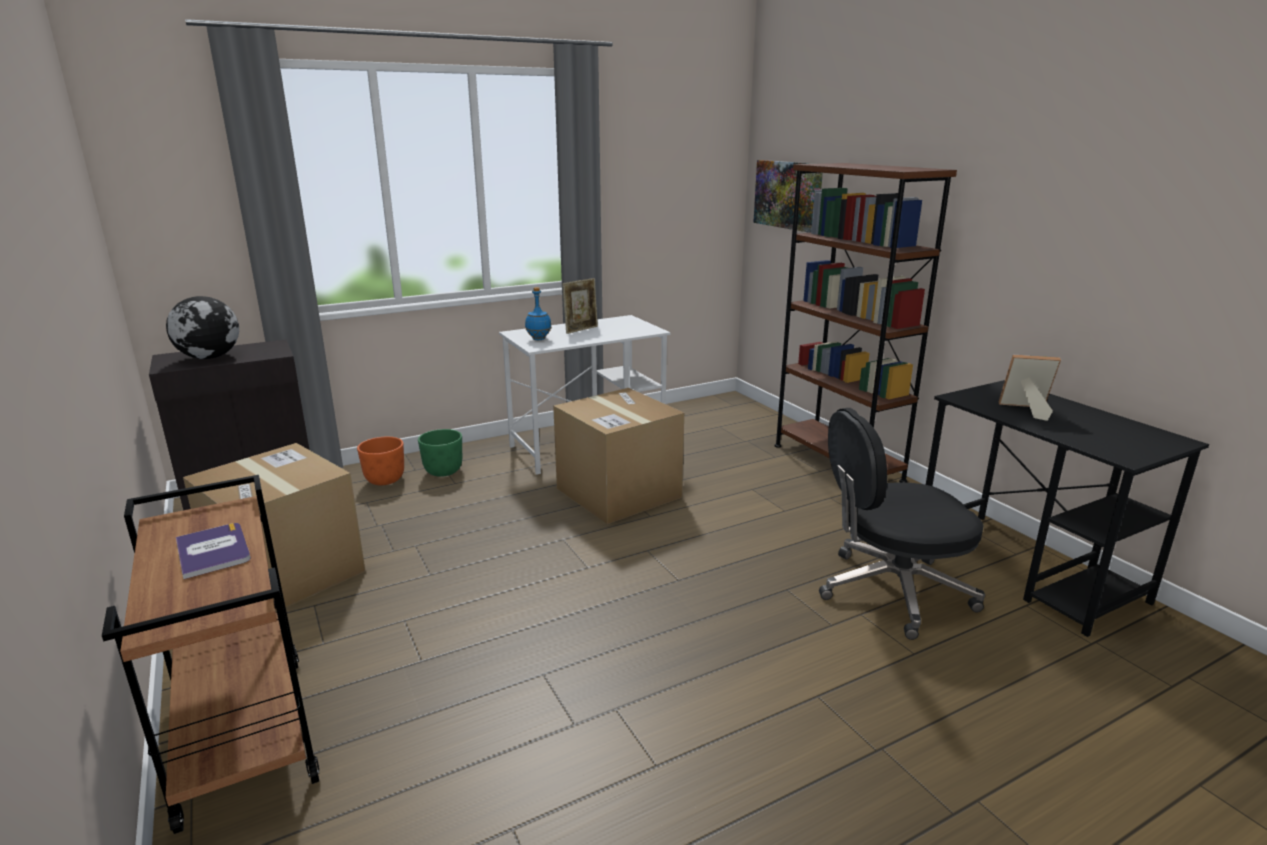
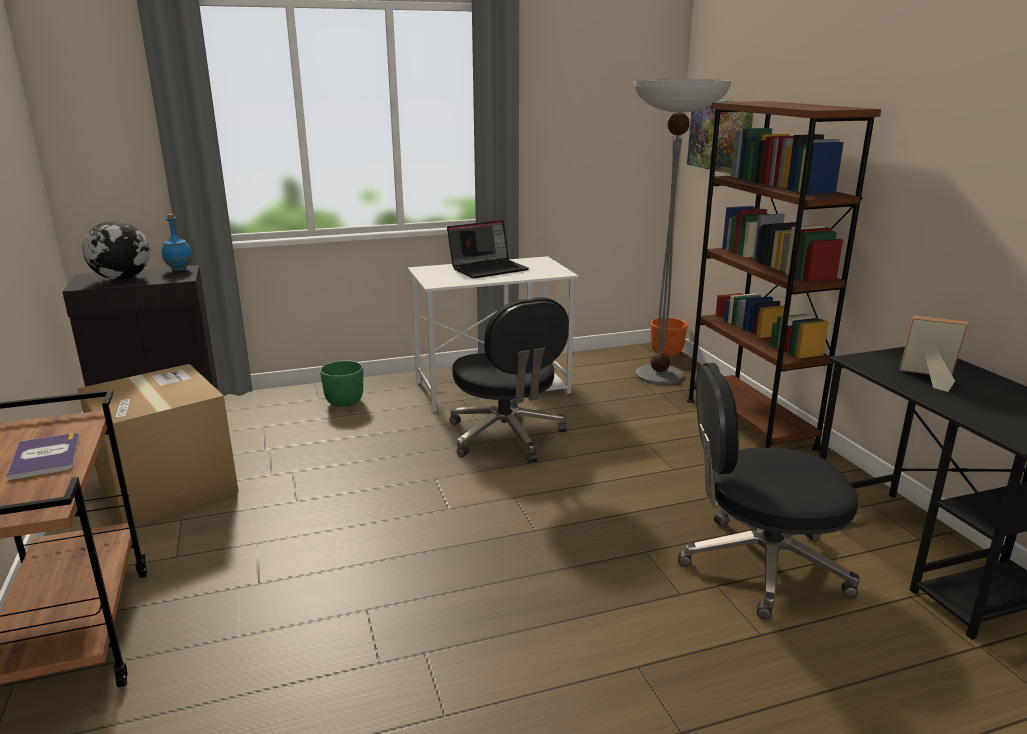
camera: 10 degrees right, 0 degrees up
(385, 480) = (288, 406): orange planter -> orange planter (666, 353)
(538, 339) = (441, 276): blue bottle -> blue bottle (179, 269)
(581, 329) = (489, 269): picture frame -> laptop
(618, 493) = (506, 437): cardboard box -> black office chair
(740, 423) = (659, 375): none -> floor lamp

